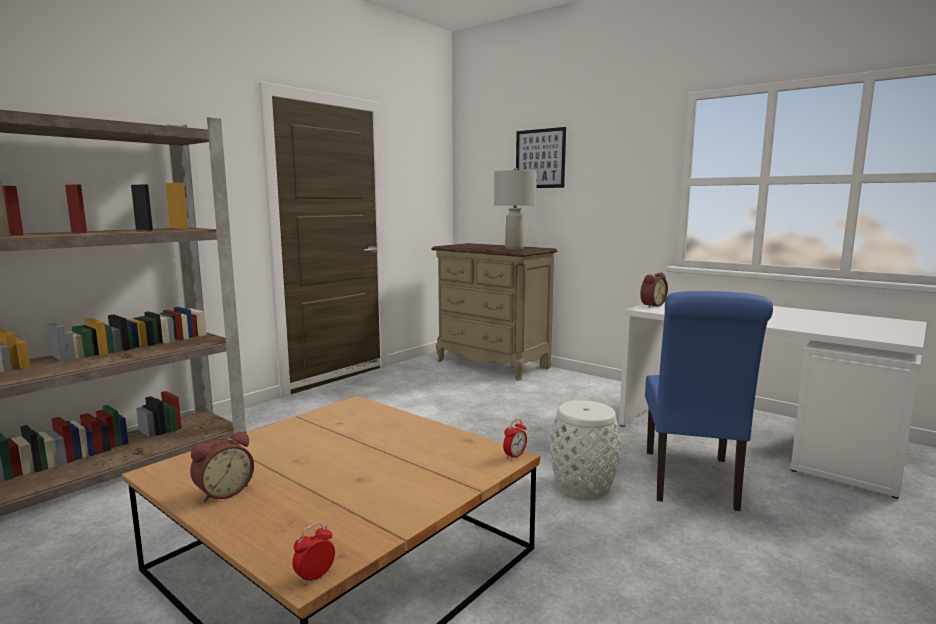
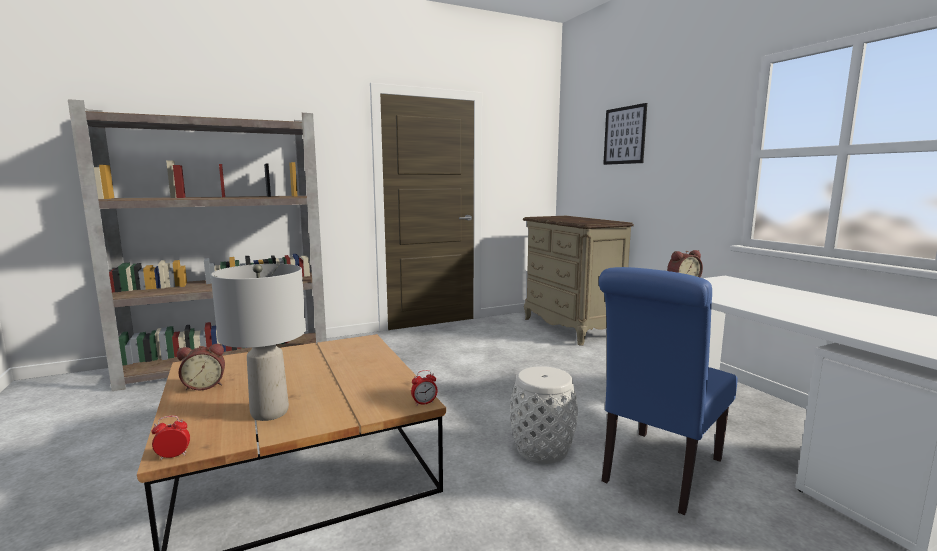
camera: 25 degrees right, 0 degrees up
(514, 249) = (588, 221): grey table lamp -> grey table lamp (270, 412)

